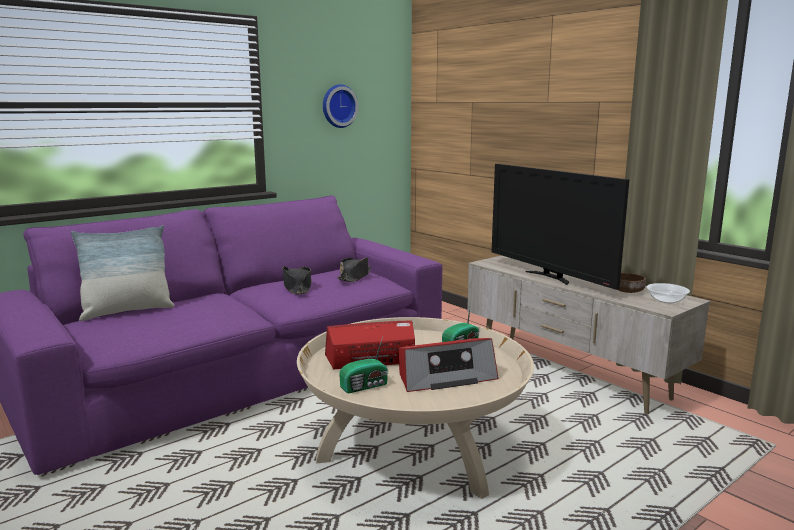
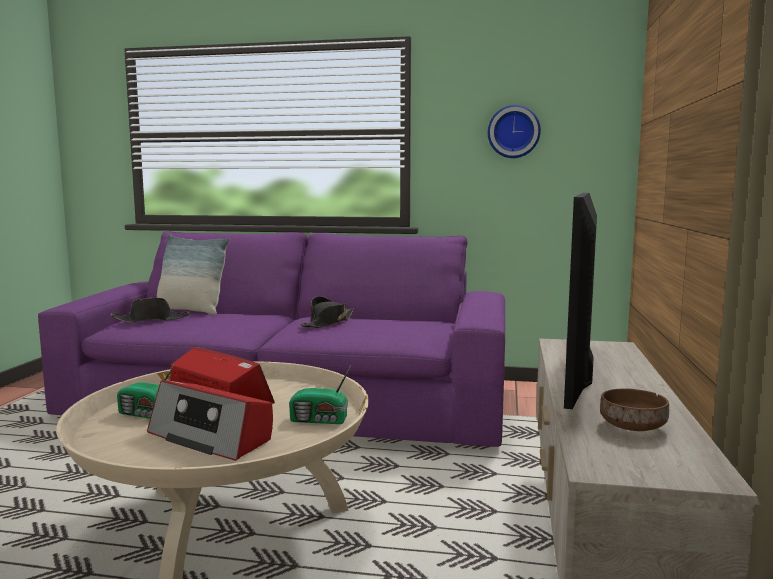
camera: 50 degrees right, 5 degrees down
(354, 277) = (404, 327): black hat -> black hat (151, 319)
(666, 300) = (653, 460): bowl -> none

